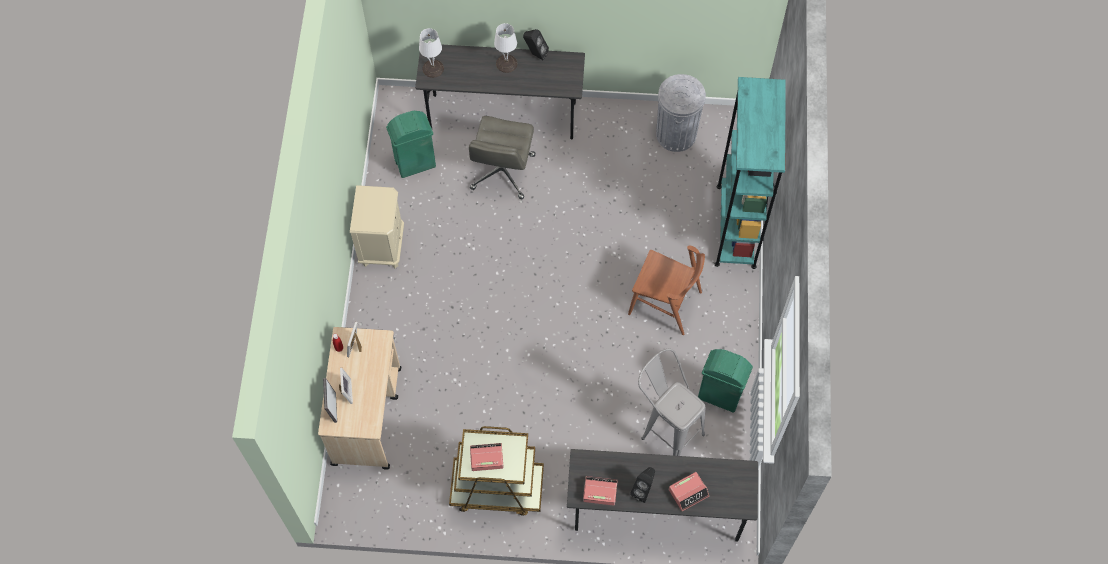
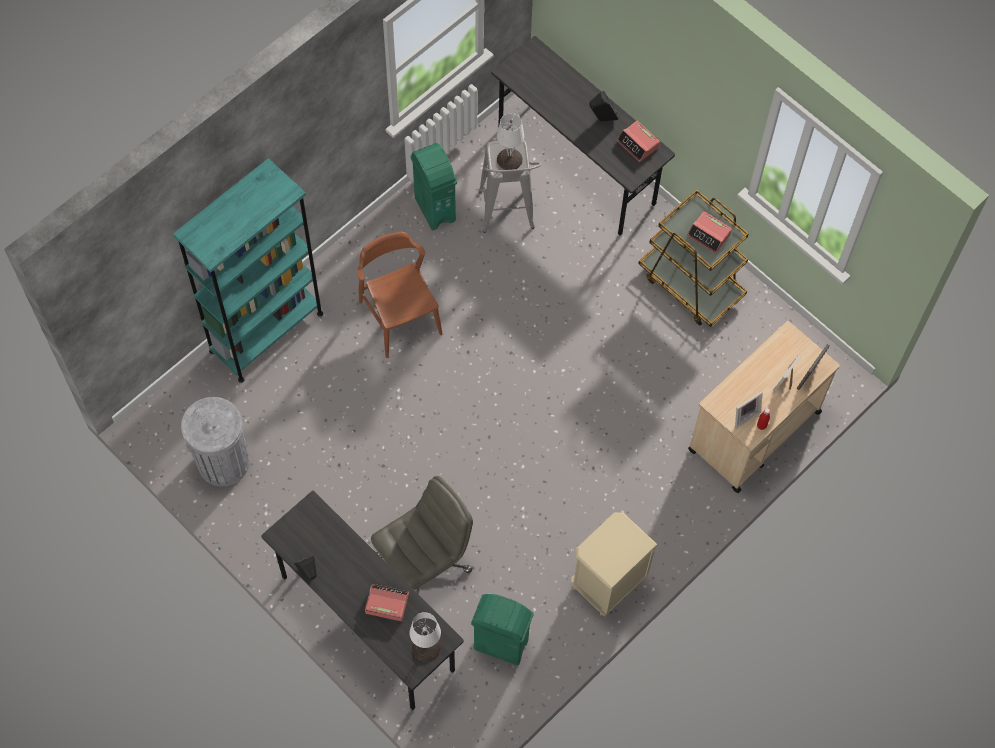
camera: 140 degrees left, 0 degrees up
(507, 64) = (348, 588): white table lamp -> white table lamp (509, 159)
(688, 492) = (568, 91): alarm clock -> alarm clock (387, 603)

